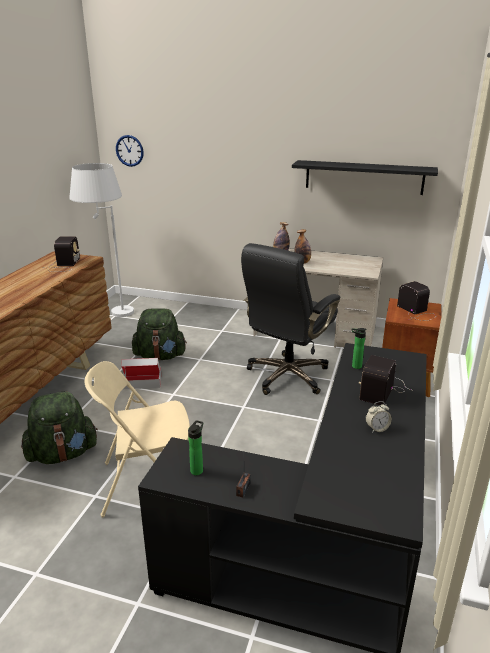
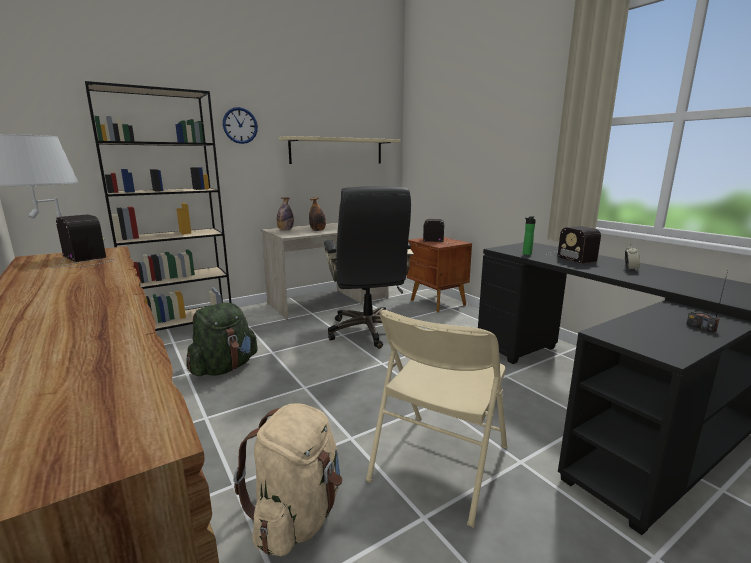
camera: 50 degrees left, 10 degrees down
(63, 454) = (298, 515): green backpack -> beige backpack
(129, 150) = (49, 129): wall clock -> wall clock (240, 125)
(142, 381) = (249, 395): cardboard box -> none
(190, 311) = (182, 325): none -> beige bookcase
(197, 469) = (656, 335): bottle -> none
(364, 177) = (337, 151): black shelf -> beige shelf

